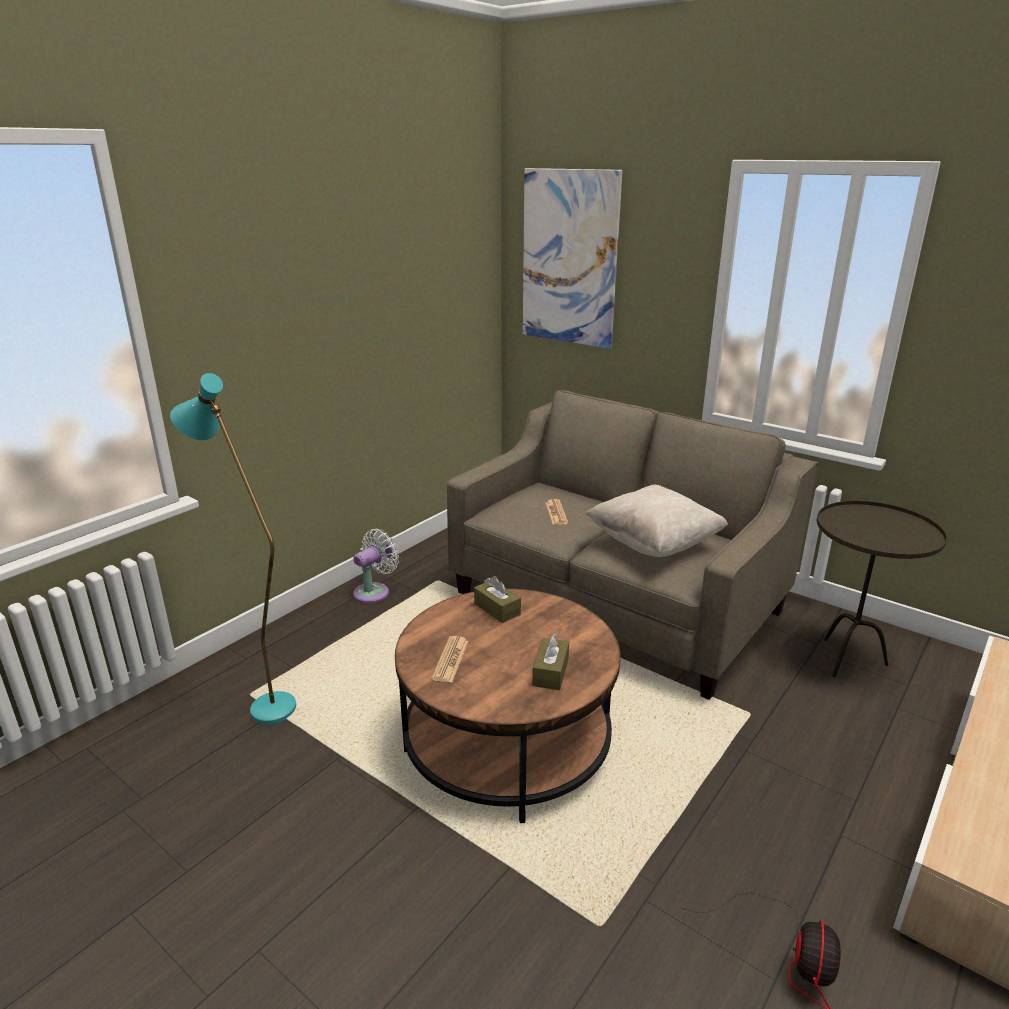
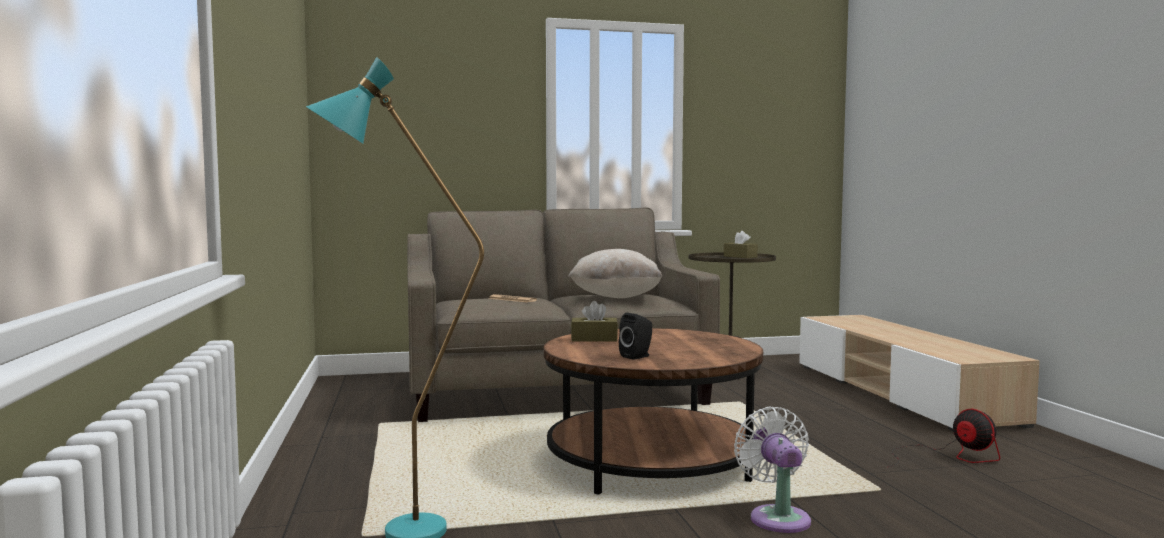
camera: 50 degrees left, 20 degrees down
(374, 591) = (328, 447): white fan -> white fan (777, 517)
(450, 660) = (637, 356): newspaper -> black speaker
(550, 672) = (707, 344): brown tissue box -> brown tissue box (740, 257)
(569, 258) = (396, 100): picture -> none

